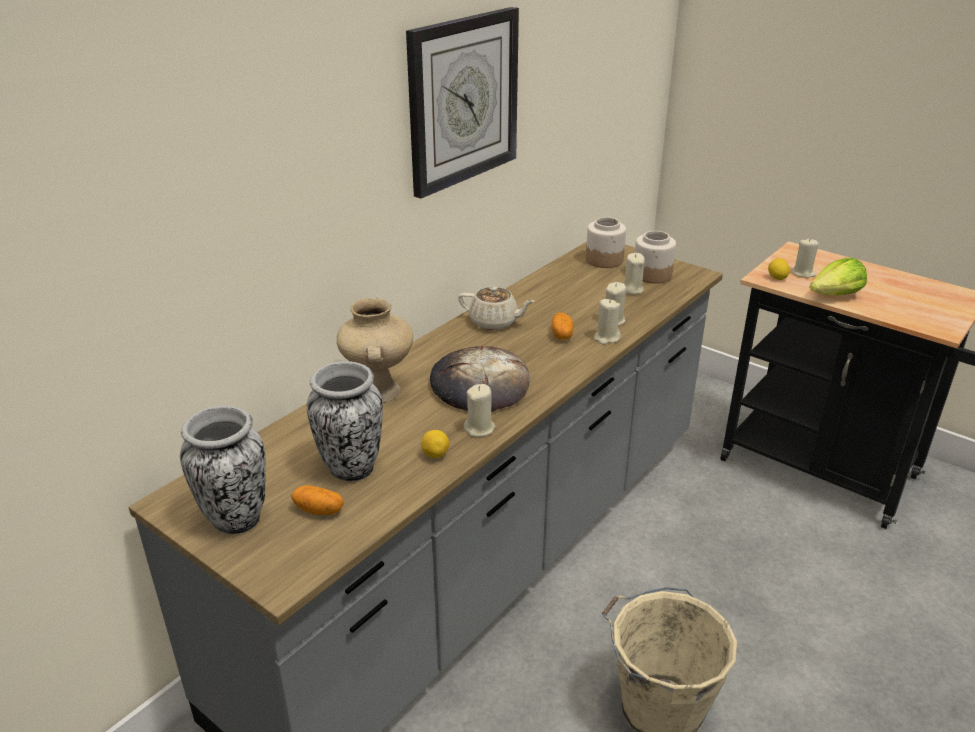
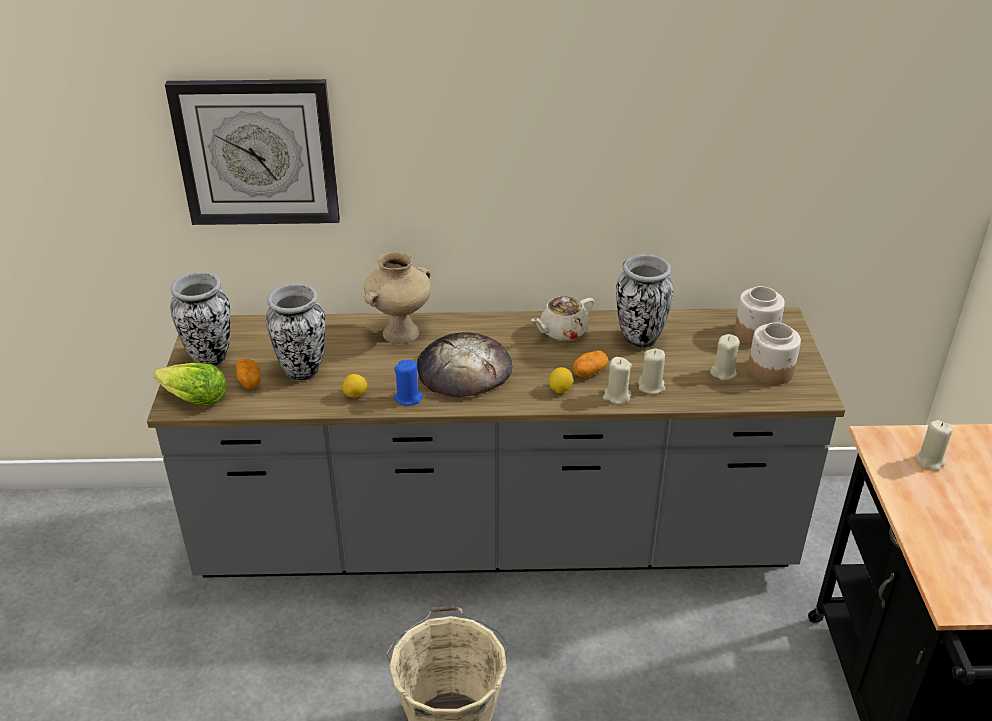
camera: 50 degrees right, 5 degrees up
(463, 100) = (580, 115): wall clock -> wall clock (257, 152)
(479, 428) = (408, 398): beige candle -> blue candle
(494, 322) = (562, 331): beige teapot -> beige teapot turned 75 degrees clockwise
(549, 299) = (639, 339): none -> vase
(777, 278) = (889, 447): lemon -> lemon (560, 389)
(835, 296) = (912, 500): lettuce -> lettuce (194, 399)

